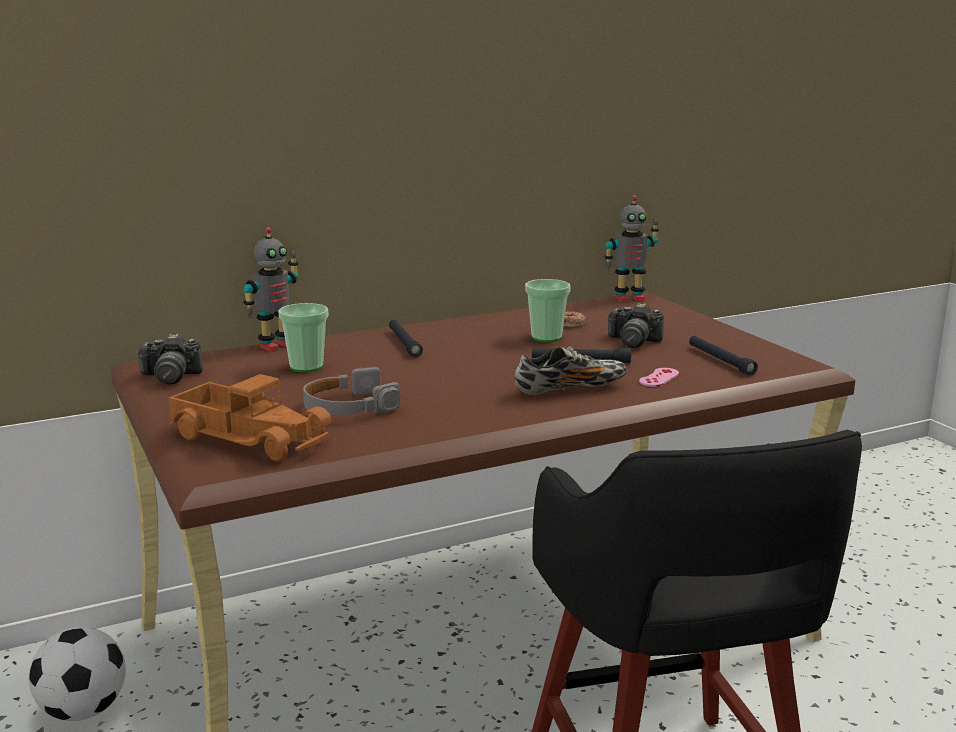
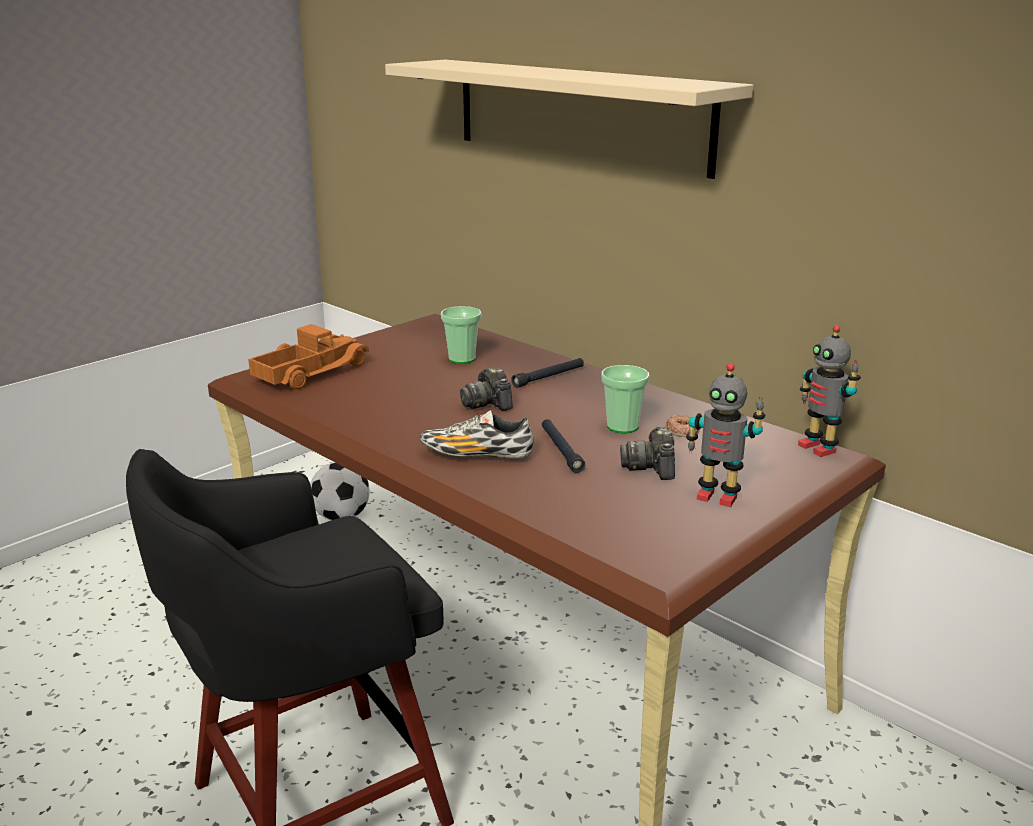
camera: 70 degrees right, 5 degrees up
(171, 377) = (412, 329): camera -> camera (487, 403)
(251, 437) = (309, 372): toy truck -> toy truck turned 150 degrees counterclockwise
(276, 346) = (503, 341): toy robot -> toy robot (717, 496)
(322, 65) = (578, 114): none -> beige shelf
(348, 407) = (382, 387): grey headphones -> none
(570, 389) = (476, 455): shoe -> shoe turned 135 degrees clockwise
(659, 377) = (540, 491): pink game controller -> none
(720, 360) = (626, 518): black flashlight -> none

